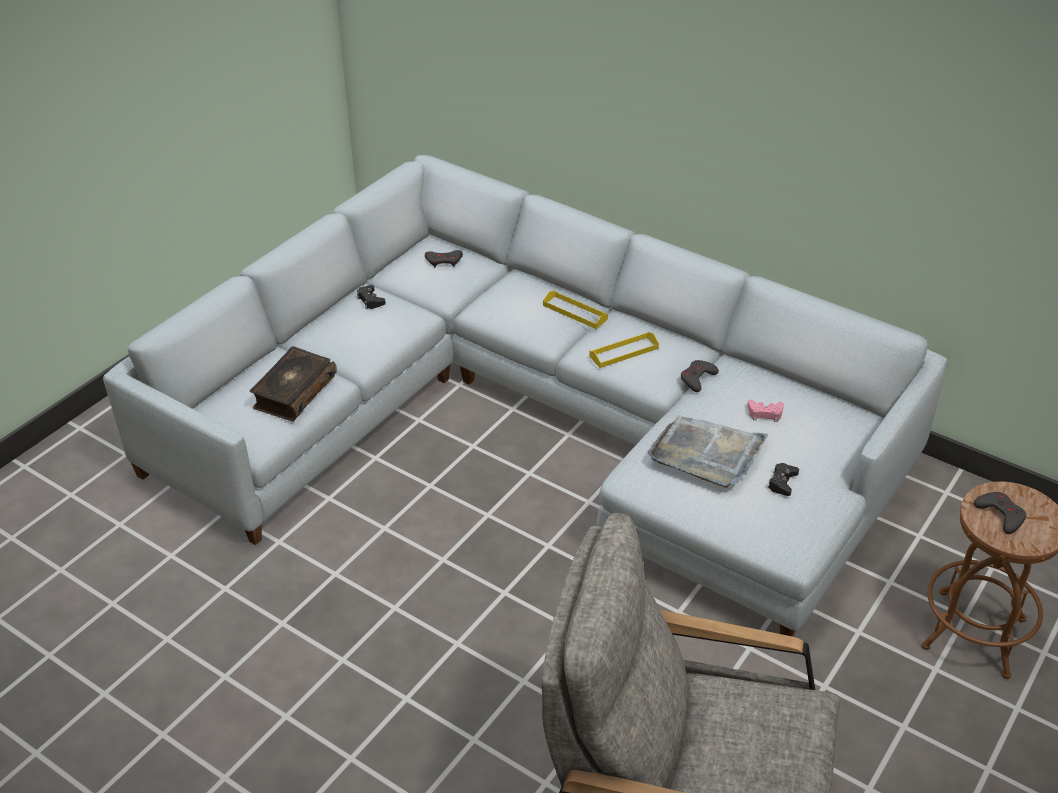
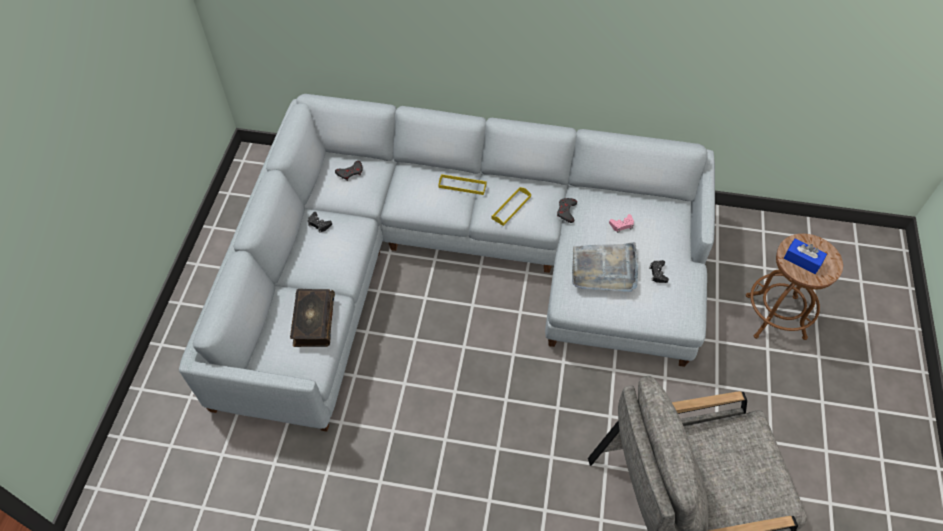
camera: 25 degrees left, 15 degrees up
(1000, 515) = (802, 260): grey game controller -> blue tissue box

